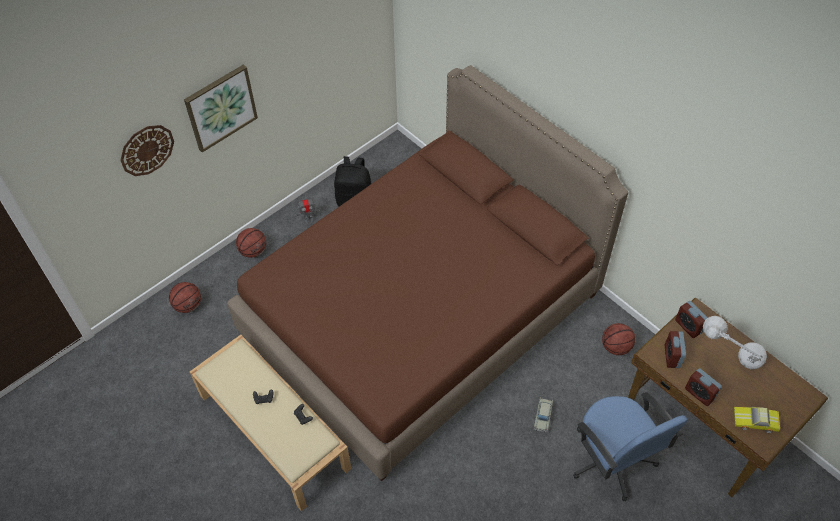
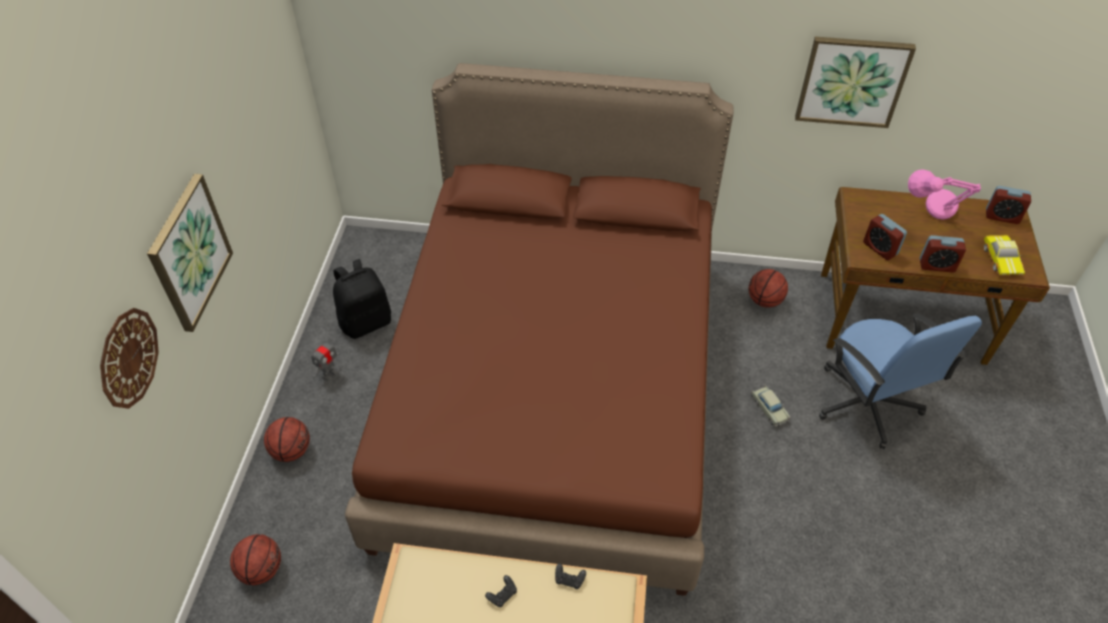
camera: 40 degrees left, 5 degrees down
(612, 460) = (867, 404): blue office chair -> blue office chair turned 45 degrees clockwise
(688, 326) = (863, 214): alarm clock -> alarm clock (1002, 216)
(711, 224) = (852, 81): none -> picture
(726, 364) = (927, 226): grey table lamp -> pink table lamp
(755, 422) = (1002, 259): toy car -> toy car turned 60 degrees counterclockwise

